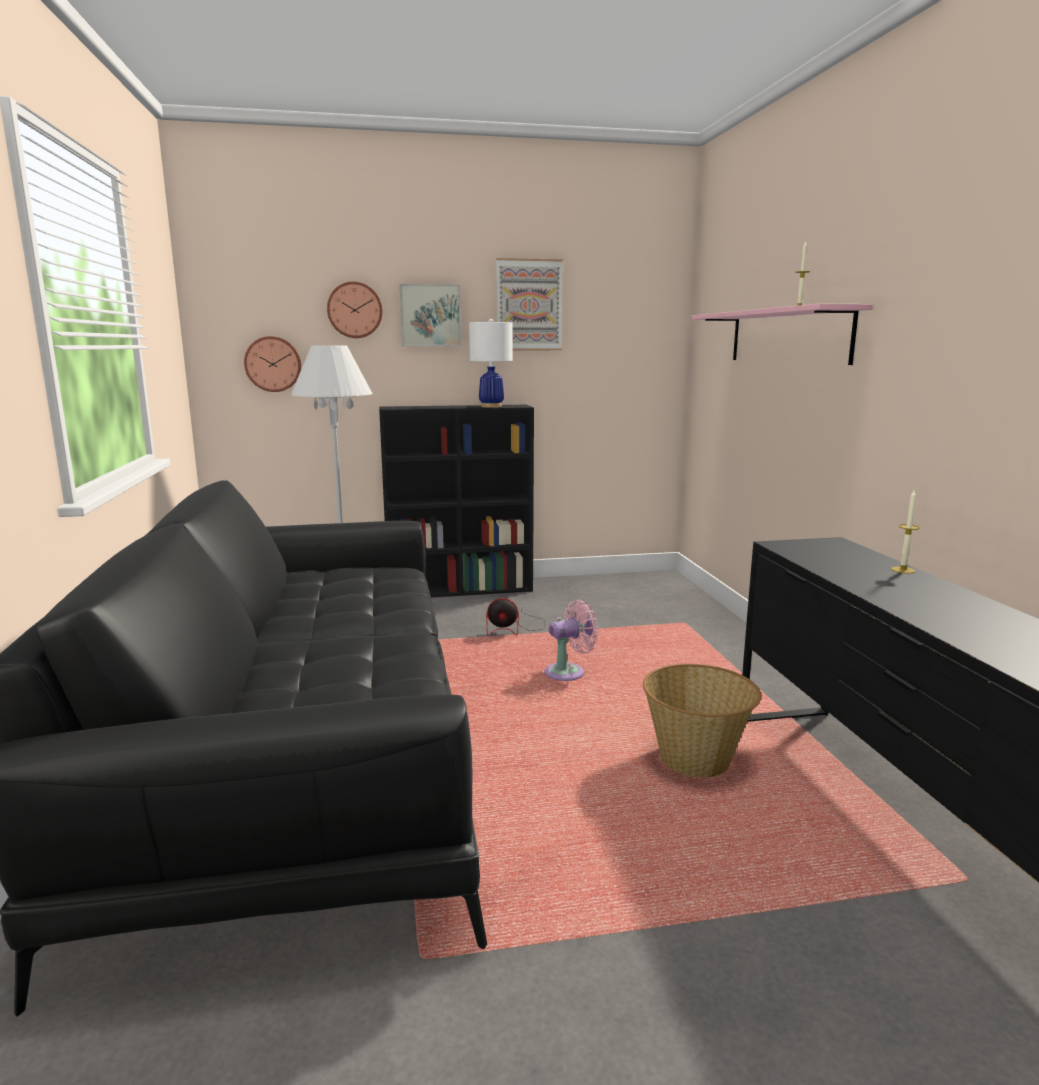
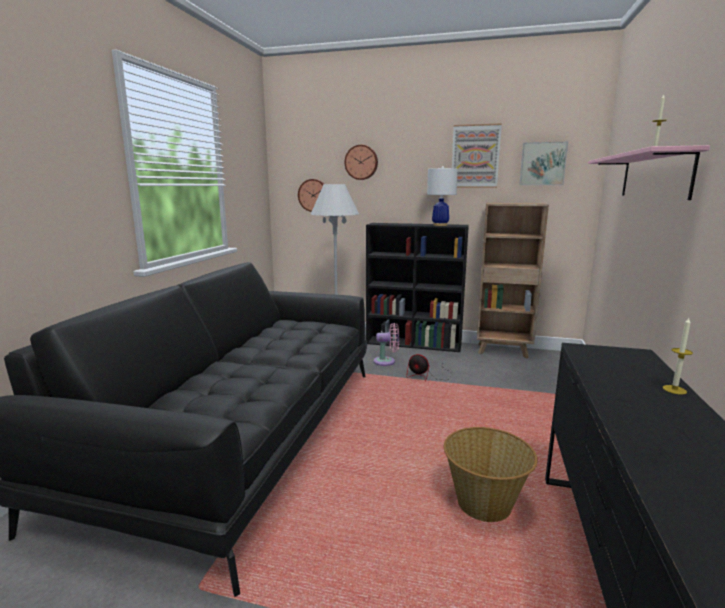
camera: 25 degrees right, 0 degrees up
(430, 315) = (407, 165): picture -> picture (542, 164)
(568, 672) = (441, 414): pink fan -> pink fan (386, 361)
(587, 582) = (503, 351): none -> brown bookcase

